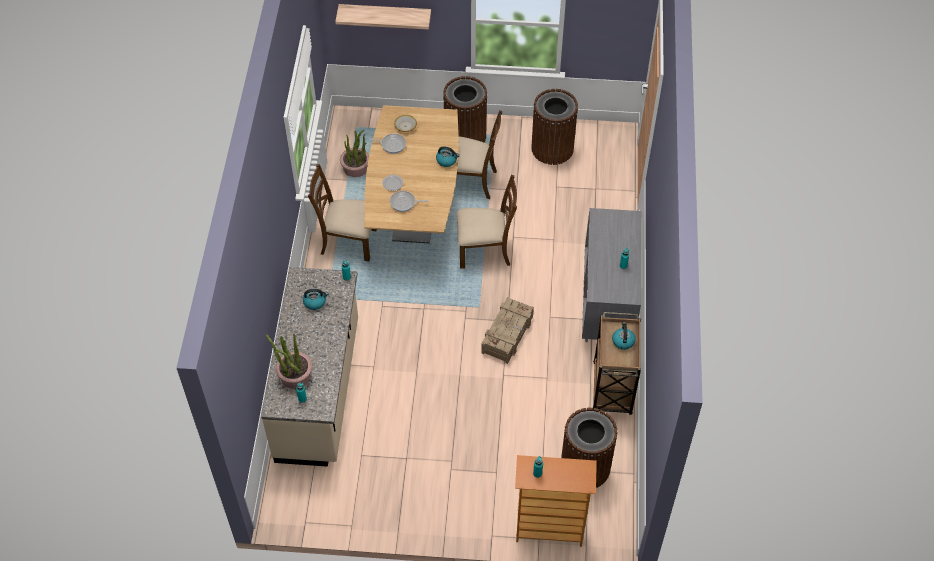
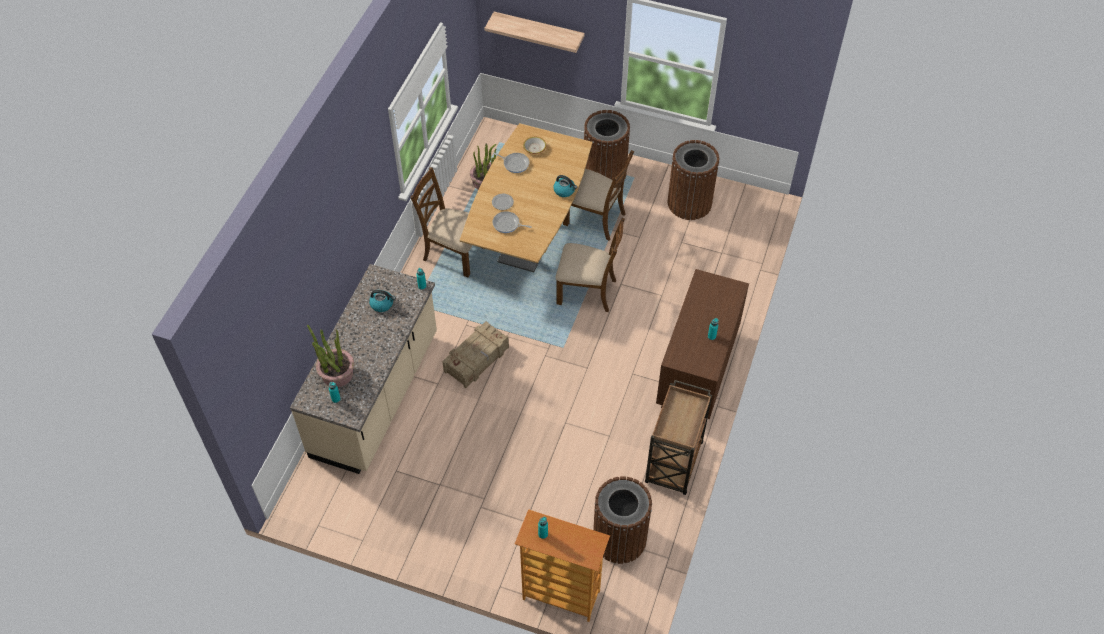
camera: 15 degrees right, 0 degrees up
(508, 334) = (583, 382): crate -> crate (477, 359)
(607, 302) = (697, 371): grey dresser -> brown dresser
(623, 341) = (686, 415): kettle -> none

